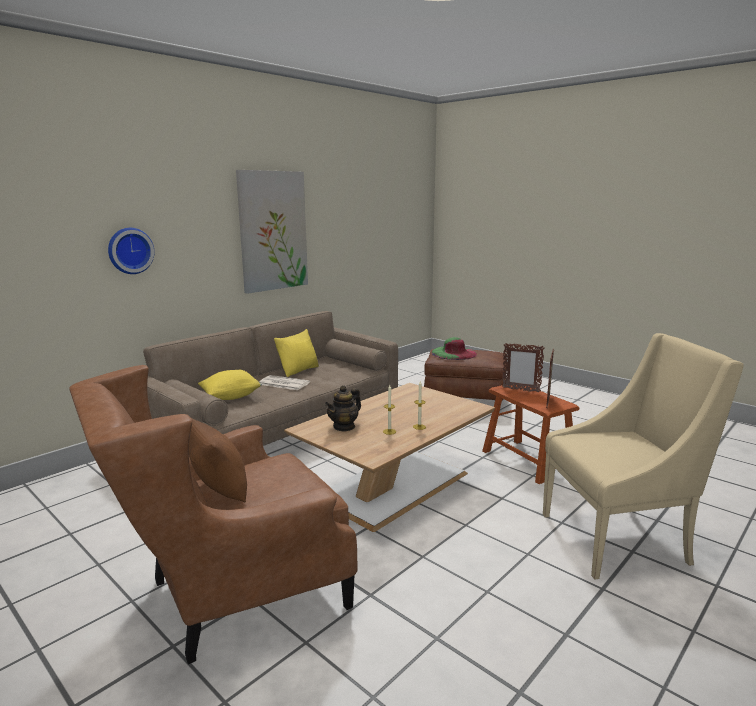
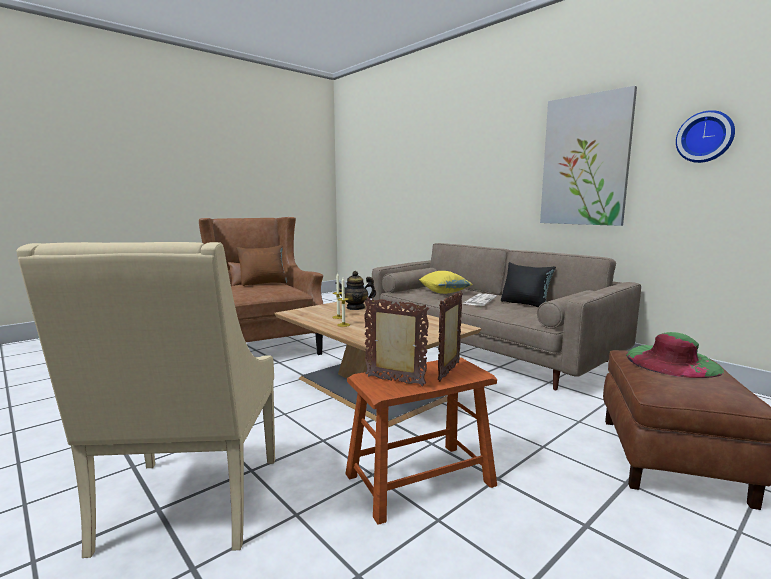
camera: 95 degrees right, 5 degrees down
(130, 250) = (460, 177): wall clock -> wall clock (705, 137)
(298, 370) = (525, 304): yellow pillow -> black pillow
(344, 427) = (356, 307): teapot -> teapot turned 60 degrees counterclockwise

